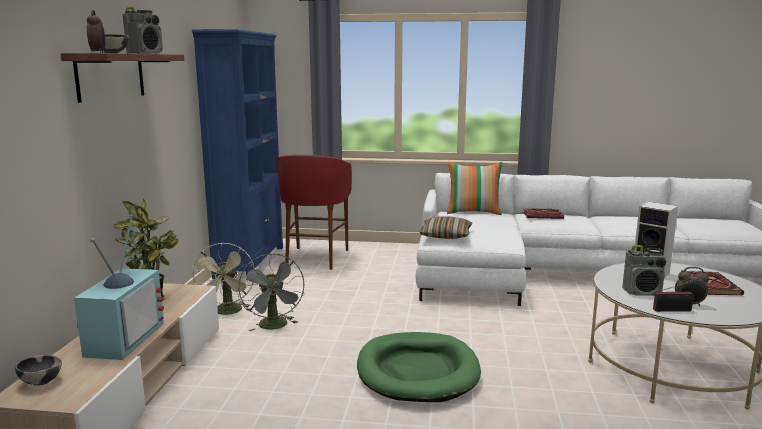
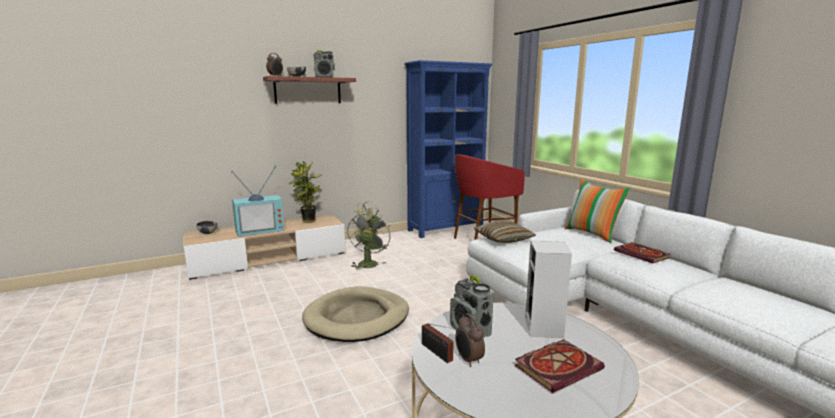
camera: 55 degrees right, 0 degrees up
(275, 327) = (368, 263): grey fan -> grey fan turned 150 degrees clockwise
(417, 371) = (357, 318): green dog bed -> beige dog bed

